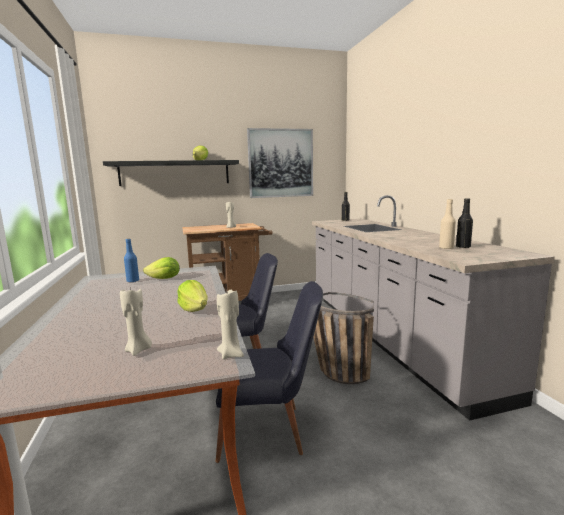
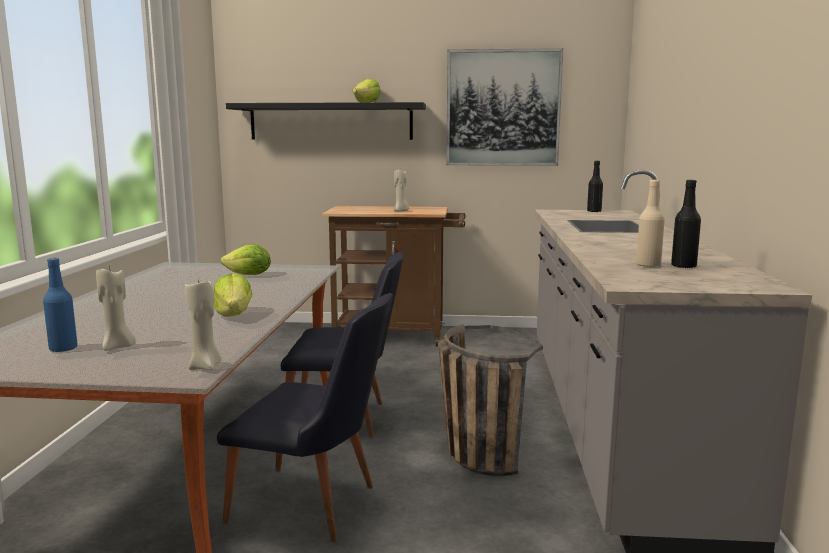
camera: 20 degrees right, 0 degrees up
(133, 281) = (209, 273): blue bottle -> blue bottle (63, 349)

